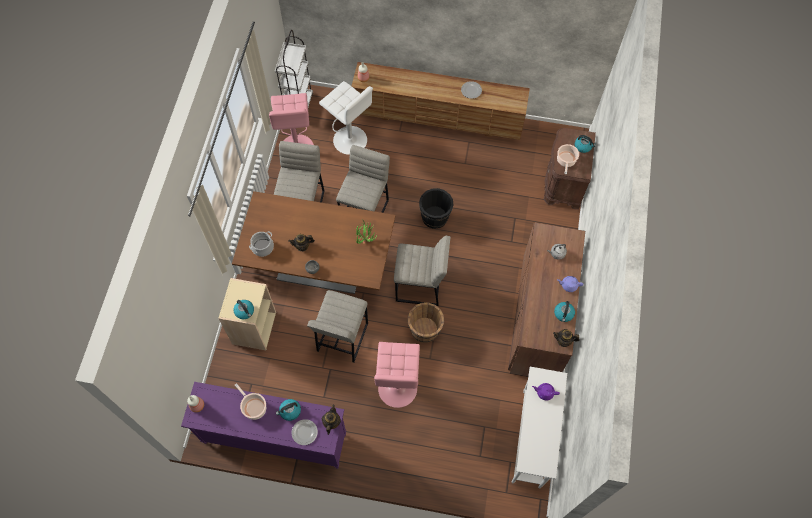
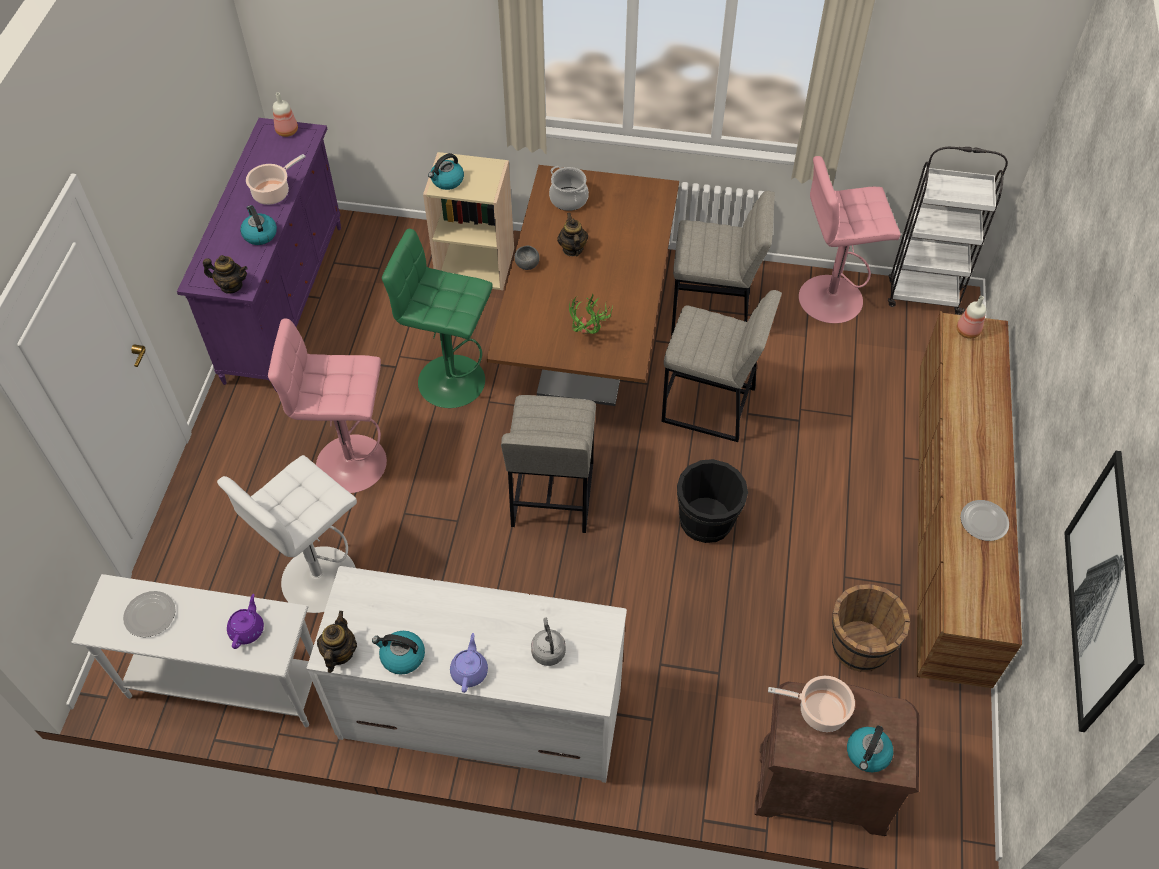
camera: 90 degrees right, 10 degrees down
(304, 432) = (222, 253): plate -> plate (151, 615)
(342, 338) = (451, 380): grey chair -> green stool
(350, 140) = (863, 377): white stool -> white stool (318, 579)
(425, 330) = (461, 505): brown bucket -> brown bucket (859, 646)
(539, 318) = (481, 713): brown dresser -> white dresser
(566, 32) = (1103, 591): none -> picture

